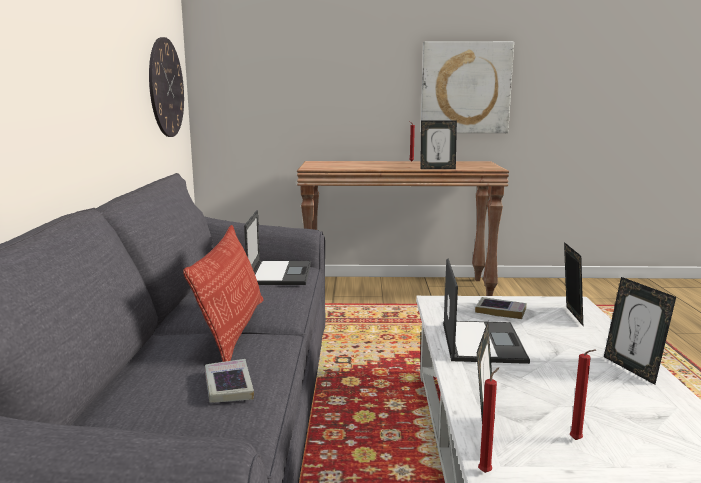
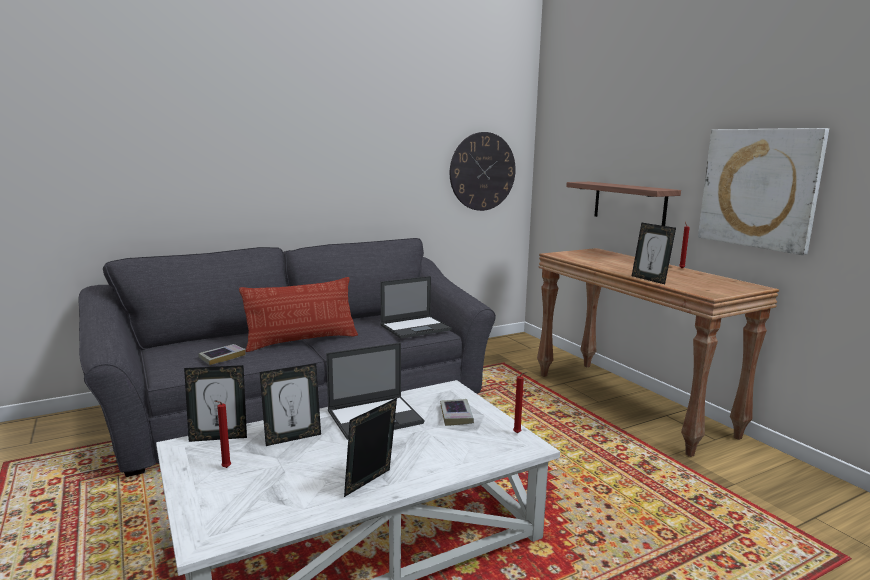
camera: 60 degrees right, 0 degrees up
(338, 112) = (629, 203): none -> shelf
(486, 471) = (176, 443): red candle -> red candle (518, 433)
(570, 316) = (482, 447): picture frame -> picture frame (292, 438)

